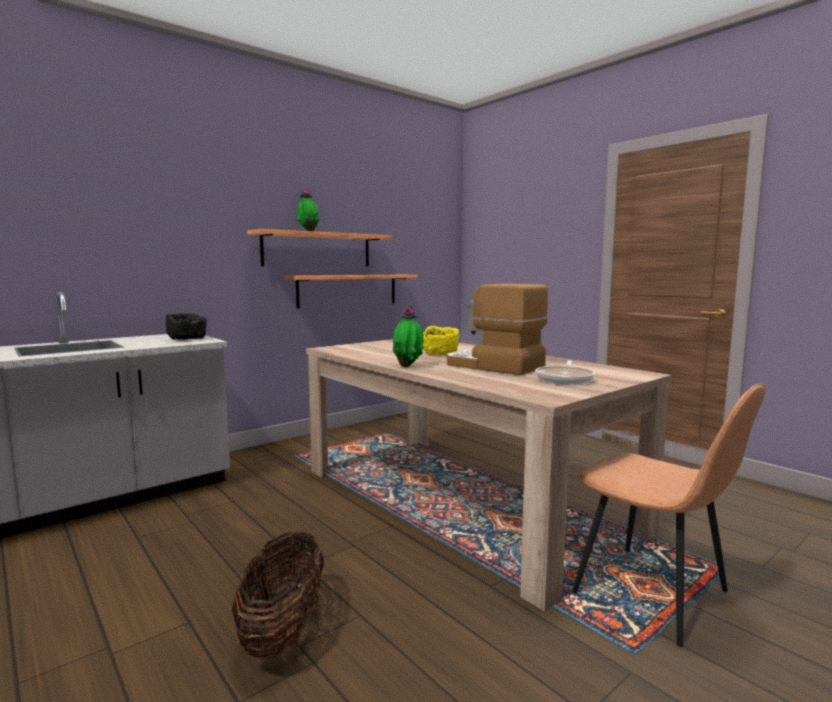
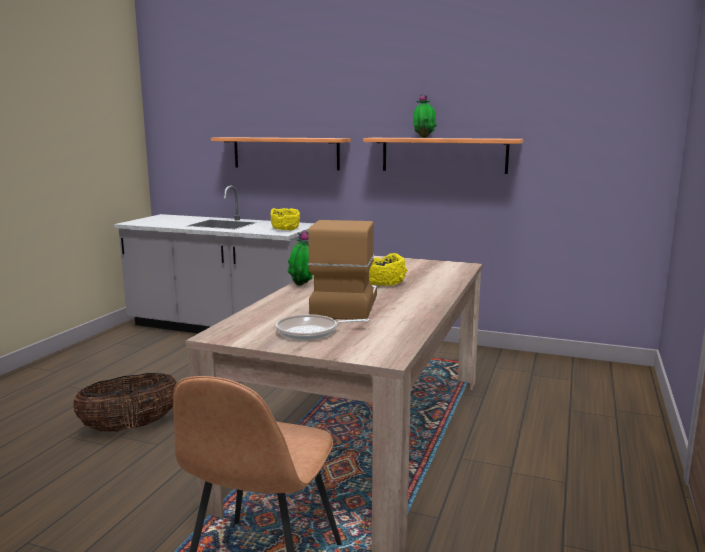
camera: 60 degrees right, 5 degrees up
(187, 338) = (285, 229): black bowl -> yellow bowl
(348, 290) = (478, 199): shelf -> shelf (285, 153)

